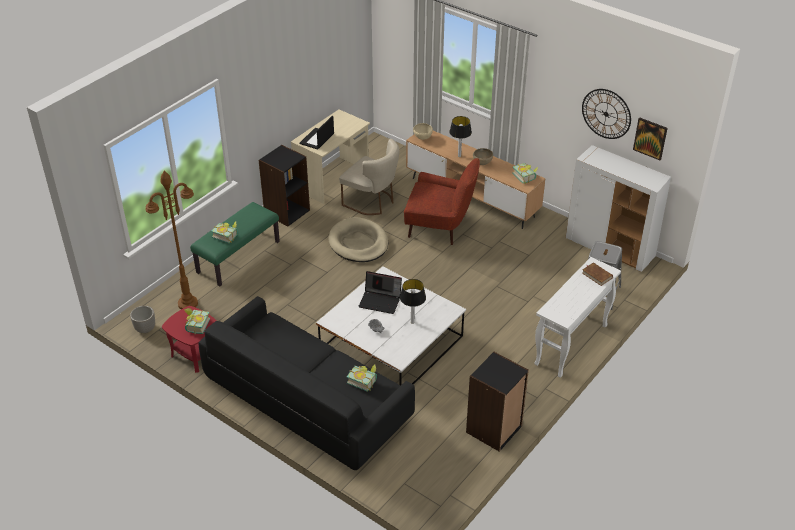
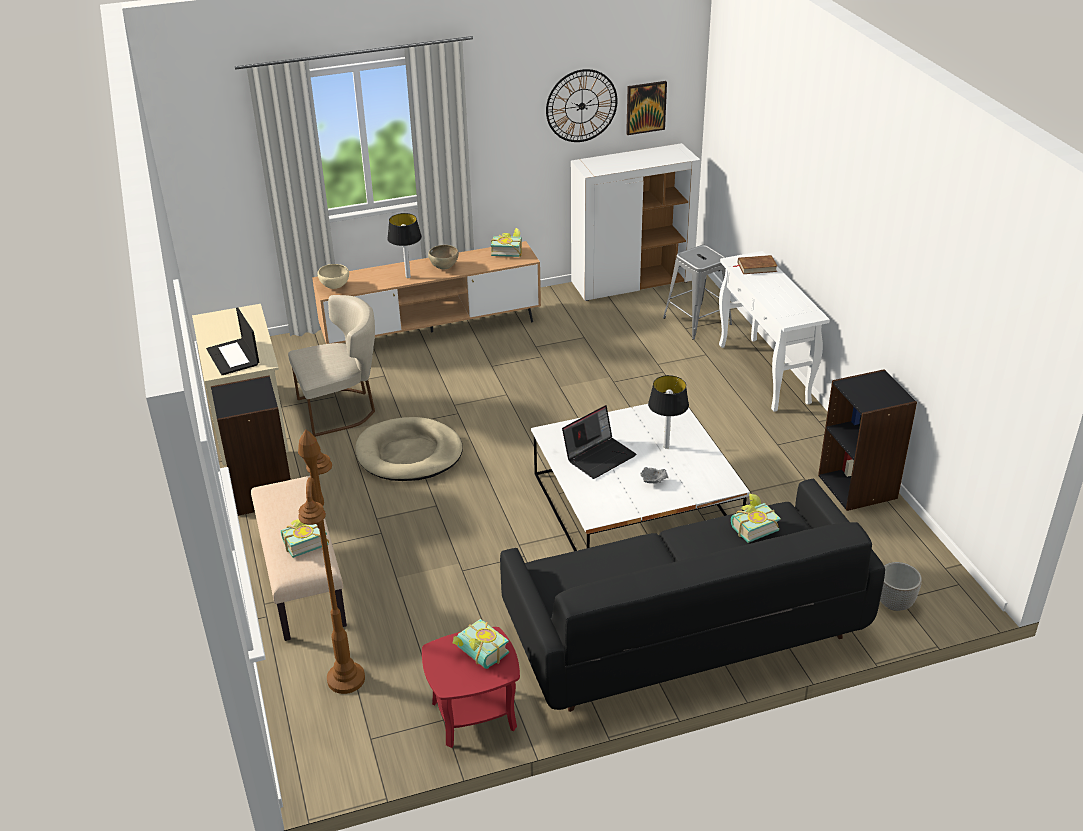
camera: 55 degrees left, 5 degrees down
(145, 329) = (351, 756): planter -> planter (894, 604)
(238, 257) = (301, 580): green bench -> beige bench
(439, 227) = (458, 377): red armchair -> none

